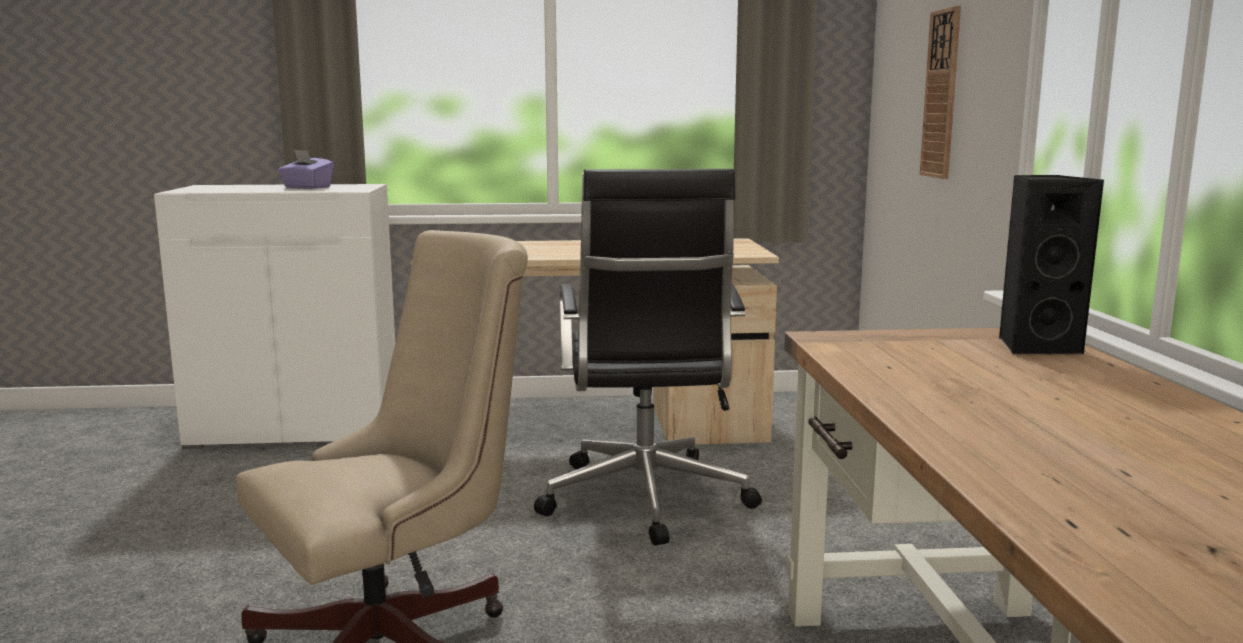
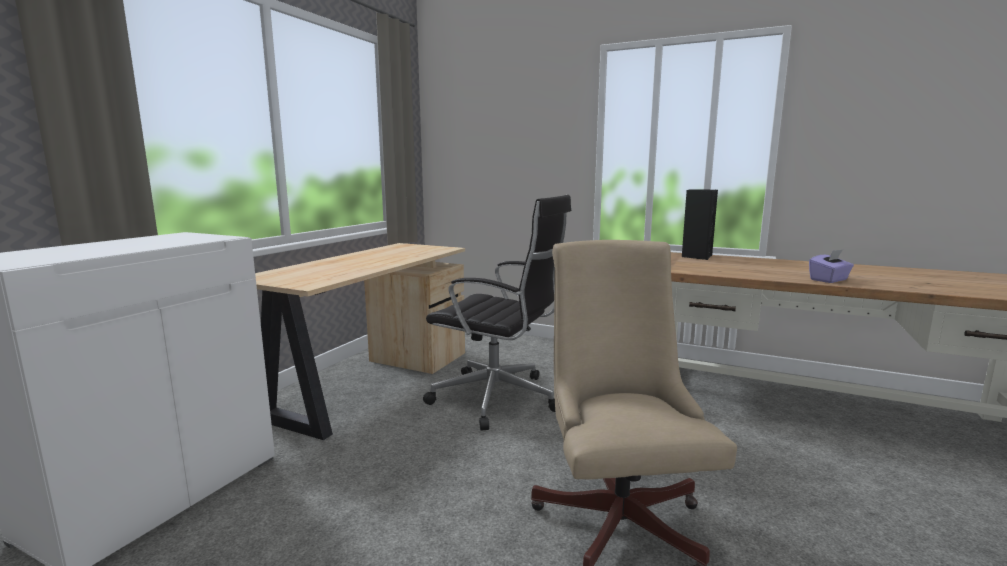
camera: 60 degrees left, 0 degrees up
(307, 188) = (150, 242): purple tissue box -> purple tissue box (829, 280)
(941, 94) = (511, 157): wall clock -> none

